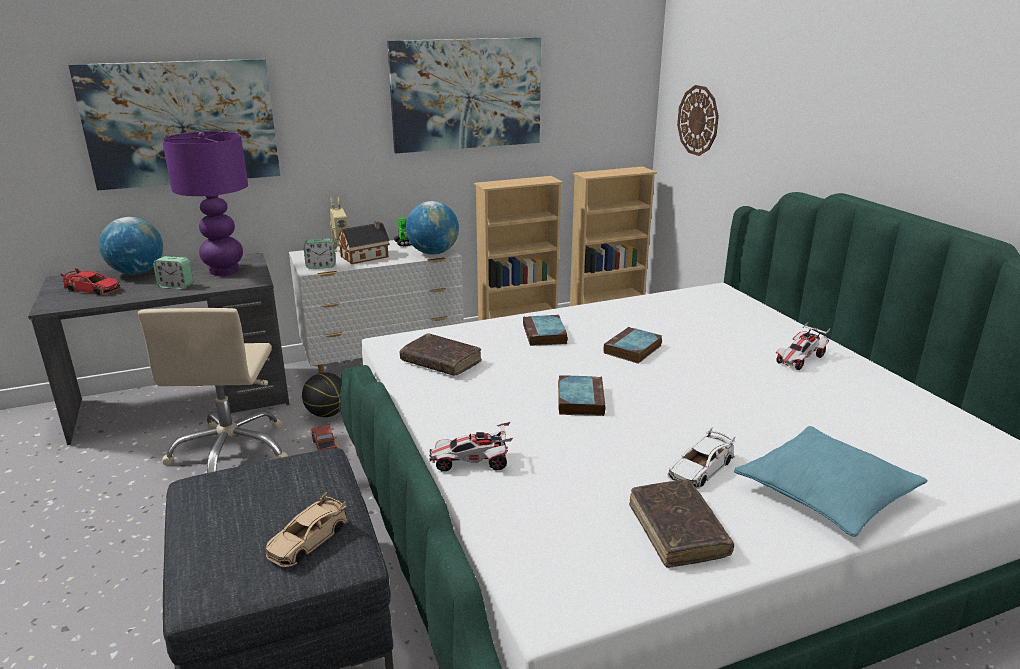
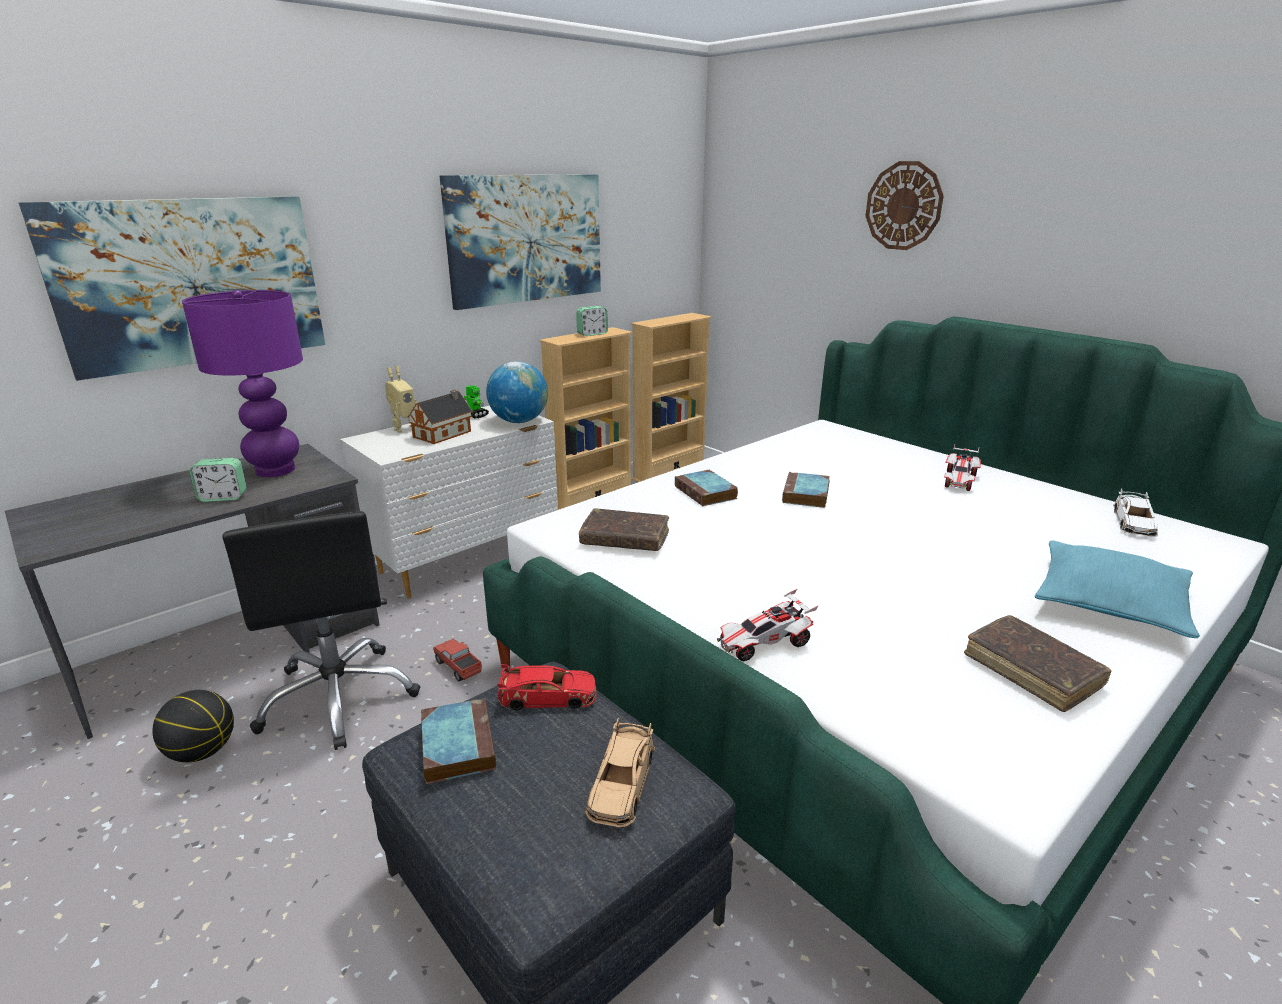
camera: 20 degrees left, 0 degrees up
(93, 289) = (98, 517): red toy car -> red toy car (547, 697)
(137, 272) = (149, 487): globe -> none
(231, 452) = (339, 697): beige office chair -> black office chair
(321, 266) = (398, 450): alarm clock -> alarm clock (592, 334)
(327, 413) = (433, 626): basketball -> basketball (202, 751)
(580, 399) = (806, 554): book -> book (457, 744)
(698, 120) = (758, 260): wall clock -> wall clock (903, 206)
(700, 469) = (986, 602): white toy car -> white toy car (1133, 523)

